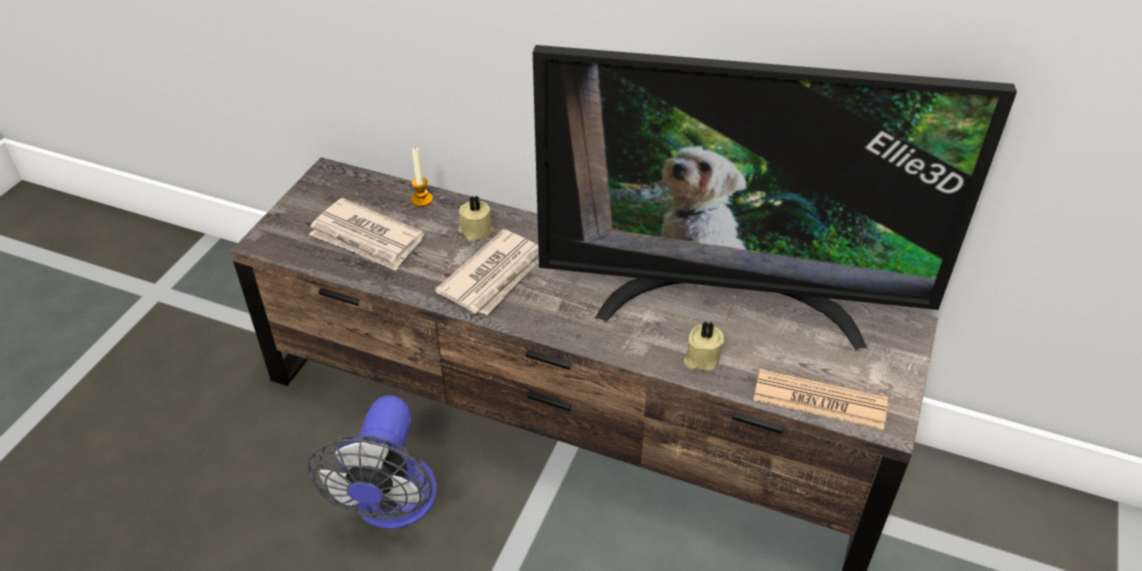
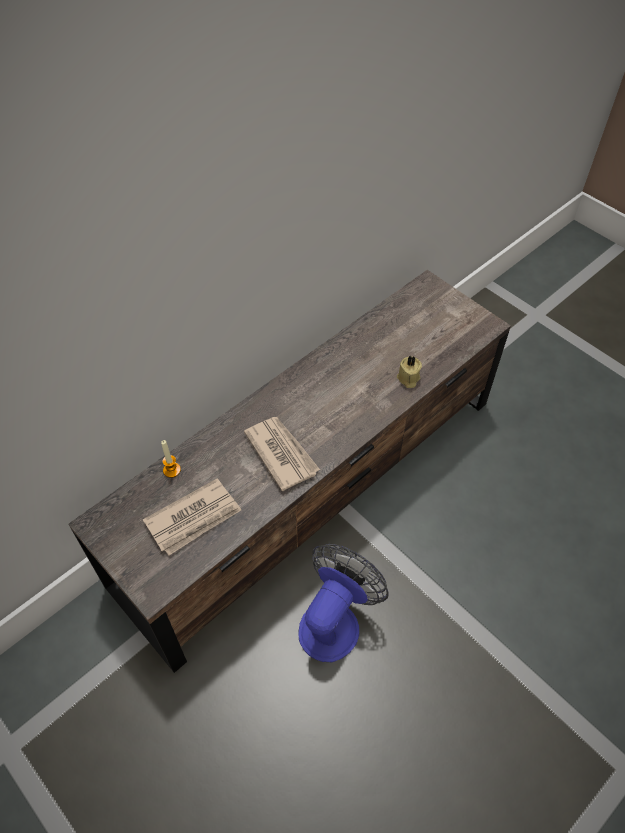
camera: 65 degrees left, 10 degrees up
(391, 506) = (334, 620): fan -> fan turned 90 degrees counterclockwise
(475, 230) = (227, 449): beige candle -> none
(731, 300) = (369, 345): television -> none
(819, 400) = (462, 343): newspaper -> none

